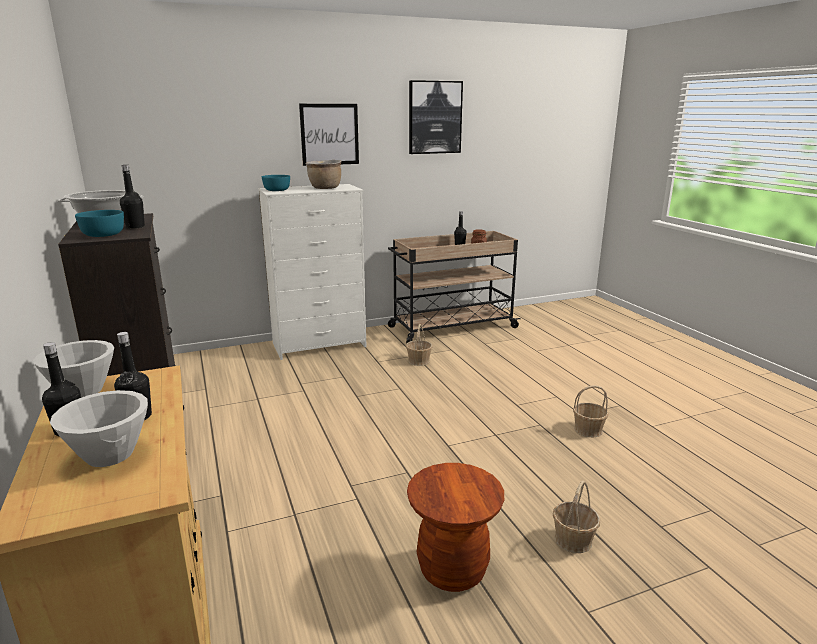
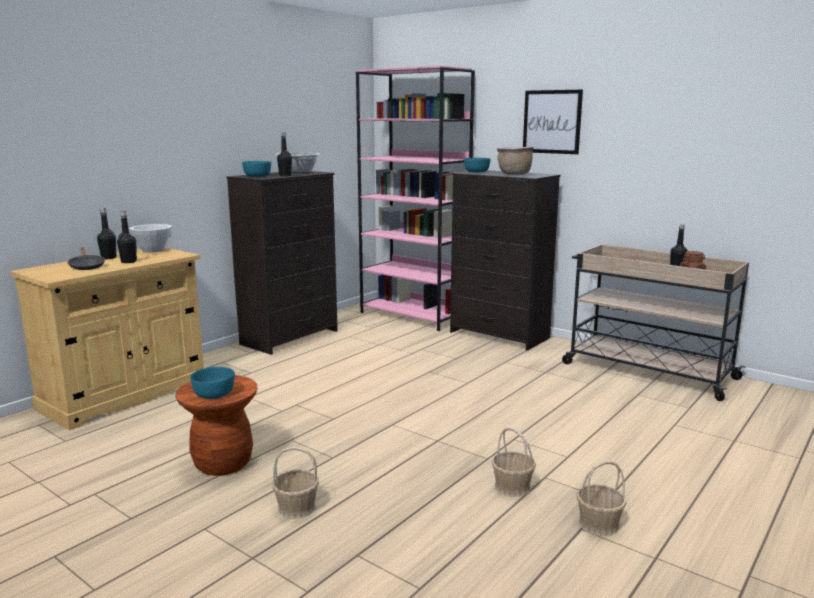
camera: 60 degrees right, 5 degrees down
(109, 455) = (86, 266): white bowl -> black frying pan
(210, 360) = (414, 315): none -> pink bookcase
(320, 345) = (499, 335): white dresser -> black dresser
(418, 361) = (535, 376): basket -> basket (598, 524)
(434, 117) = (678, 104): picture -> none
(470, 494) = (214, 393): none -> turquoise bowl

